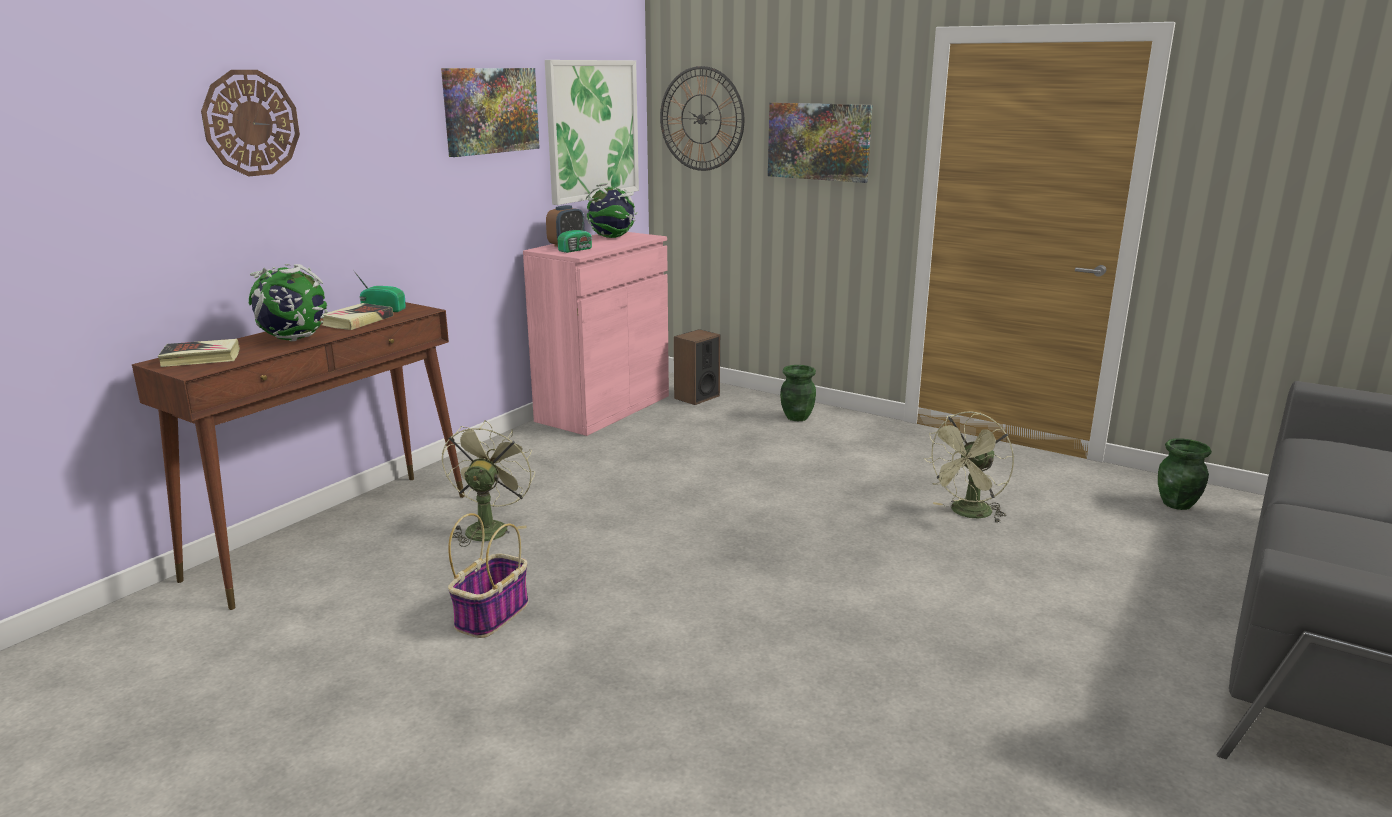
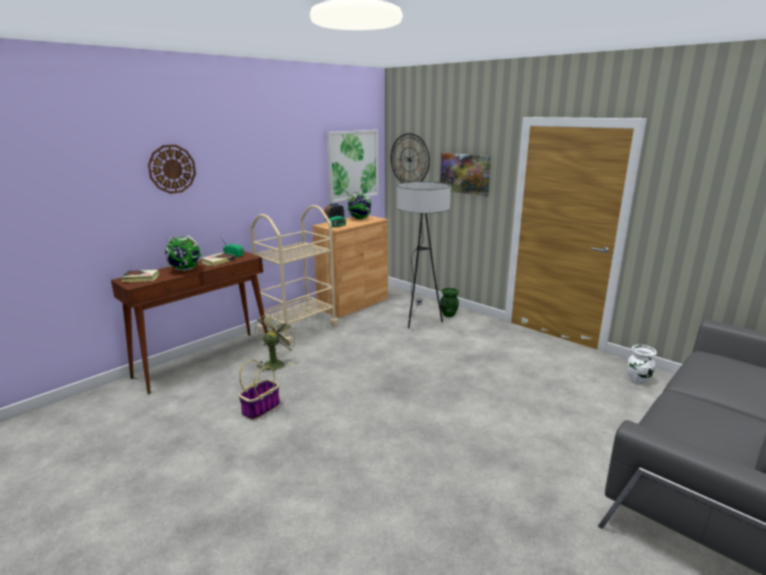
camera: 10 degrees right, 0 degrees up
(490, 110) = (296, 158): picture -> none
(509, 458) = (298, 327): none -> beige cart
(603, 408) = (353, 303): pink cabinet -> brown cabinet
(696, 397) = (401, 300): speaker -> none
(748, 434) = (420, 323): none -> floor lamp
(967, 514) = (517, 376): green fan -> none
(1177, 504) = (638, 380): green vase -> white vase

